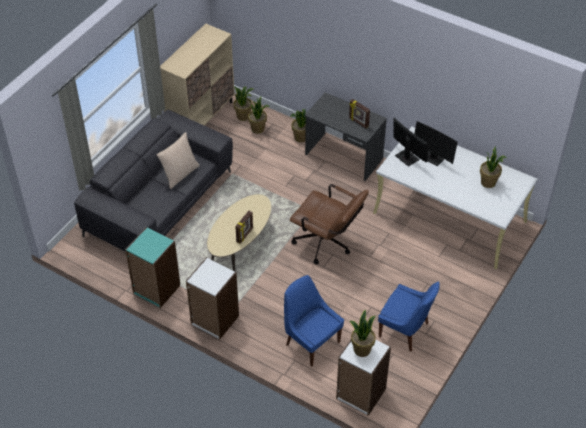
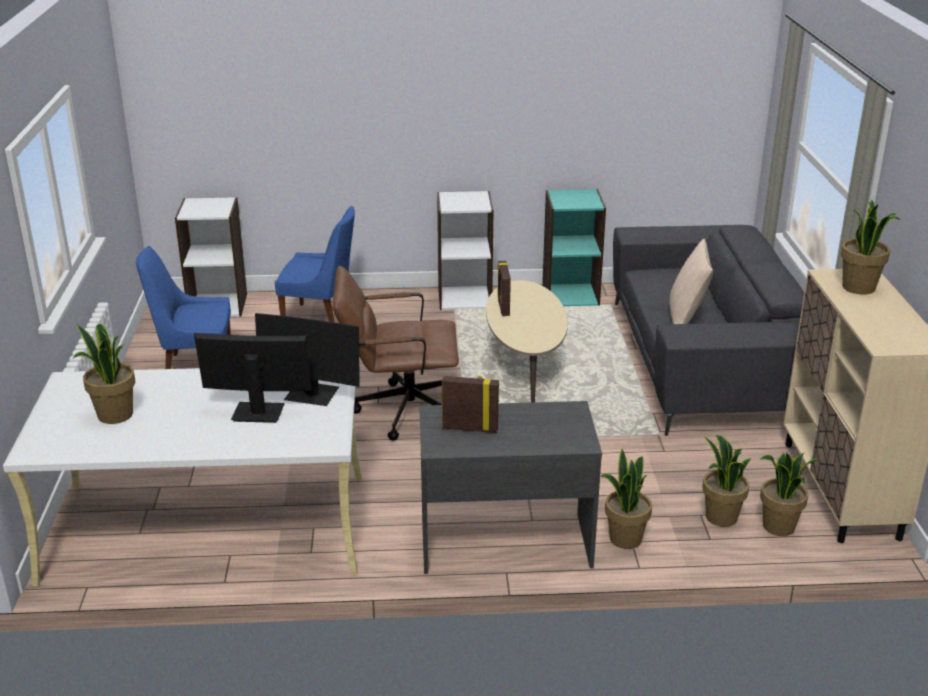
camera: 145 degrees right, 20 degrees down
(361, 349) = (211, 207): potted plant -> potted plant (859, 287)

